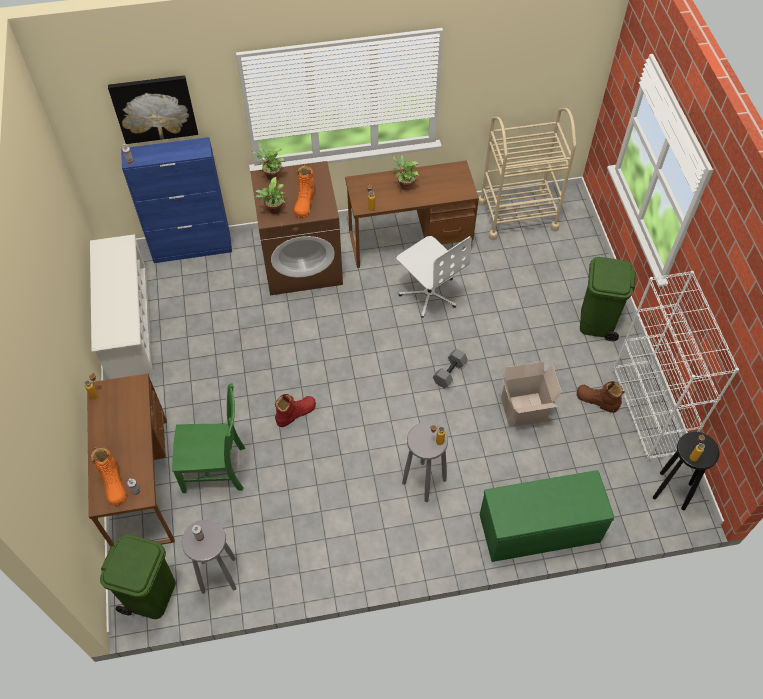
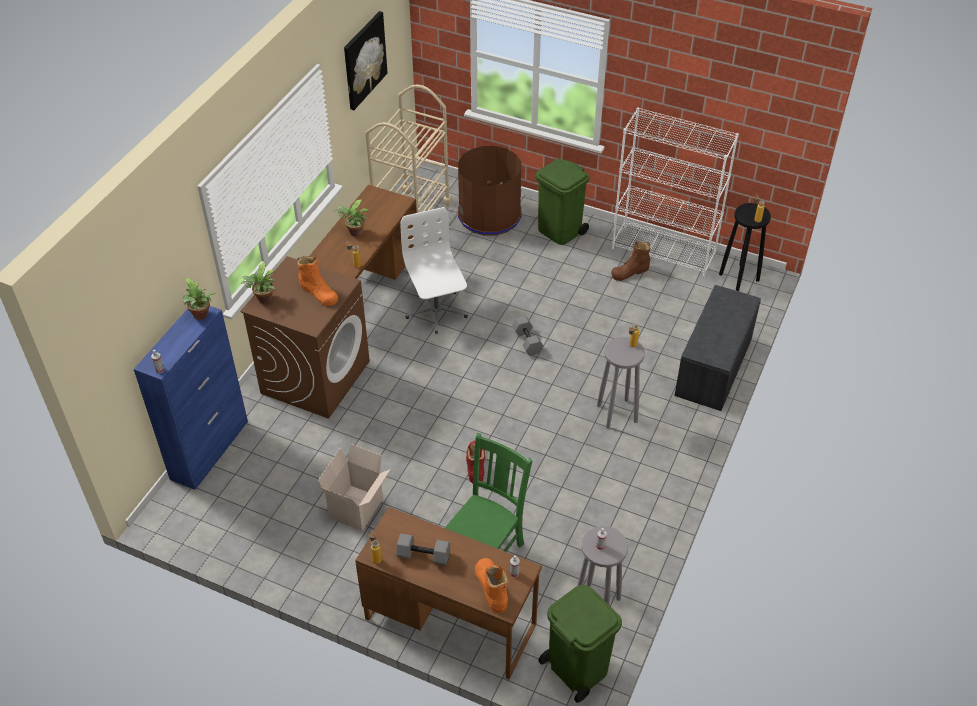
camera: 55 degrees left, 10 degrees down
(113, 483) = (491, 588): orange boot -> orange boot turned 120 degrees counterclockwise
(117, 422) = (424, 555): none -> grey dumbbell
(128, 325) = (252, 546): white shoe rack -> none
(154, 108) = (151, 297): picture -> picture (364, 60)
(274, 210) = (307, 317): potted plant -> potted plant (201, 316)
(429, 293) = (436, 311): white office chair -> white office chair turned 105 degrees counterclockwise
(523, 411) = (603, 318): cardboard box -> cardboard box (357, 509)
(538, 529) = (714, 368): green bench -> grey bench
(568, 263) = (489, 215): none -> brown trash can

